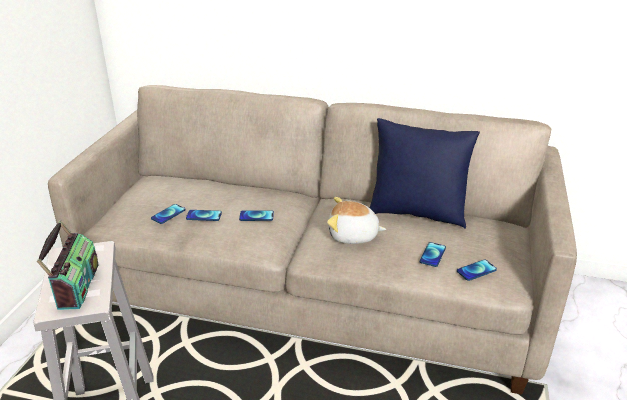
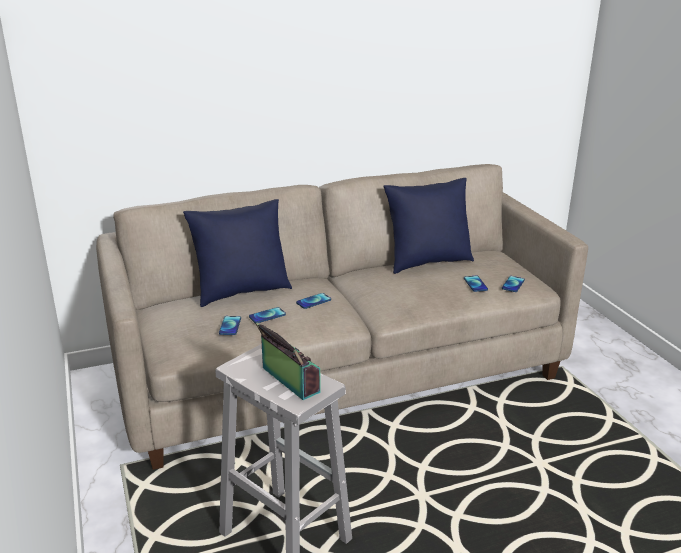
camera: 35 degrees left, 5 degrees down
(219, 186) = (241, 292): none -> blue pillow
(353, 236) = (404, 291): plush toy -> none

